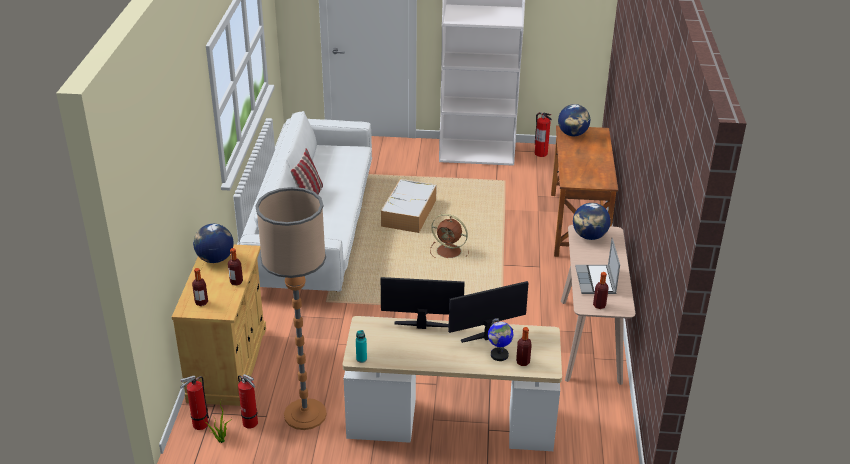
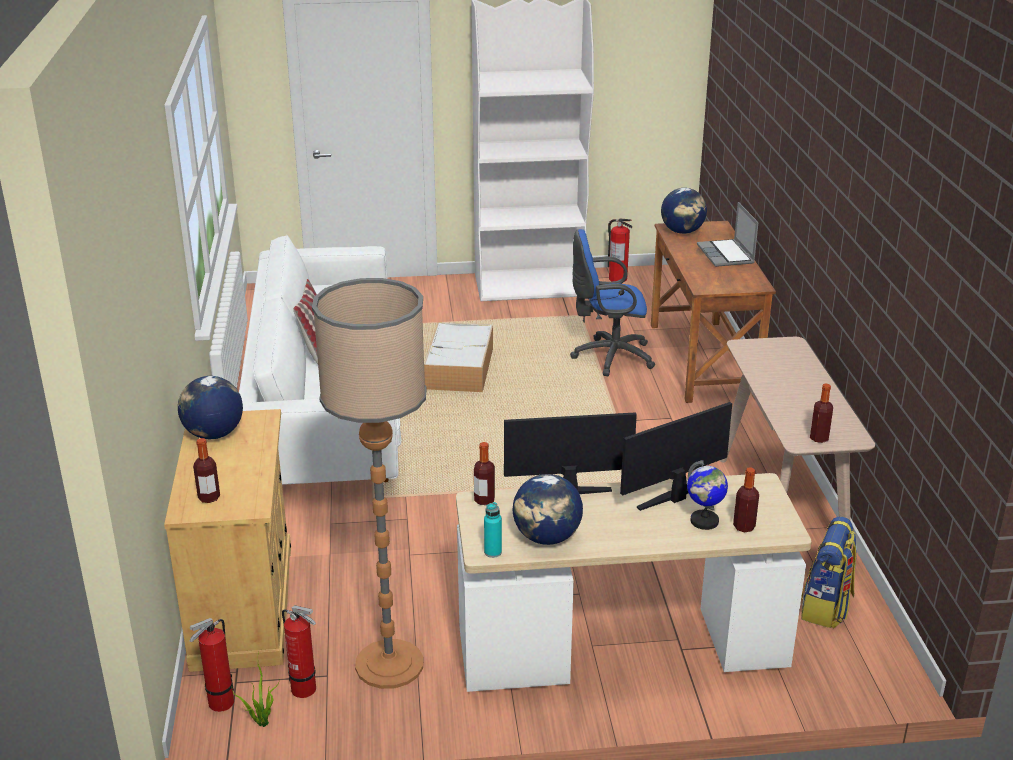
camera: 10 degrees left, 5 degrees down
(236, 282) = (258, 462): bottle -> bottle (484, 500)
(450, 251) = (536, 412): brown fan -> none
(513, 215) = (608, 357): none -> blue office chair
(589, 236) = (763, 352): globe -> globe (547, 538)
(592, 415) = (826, 607): none -> backpack
(596, 281) = (799, 407): laptop -> laptop (726, 255)

